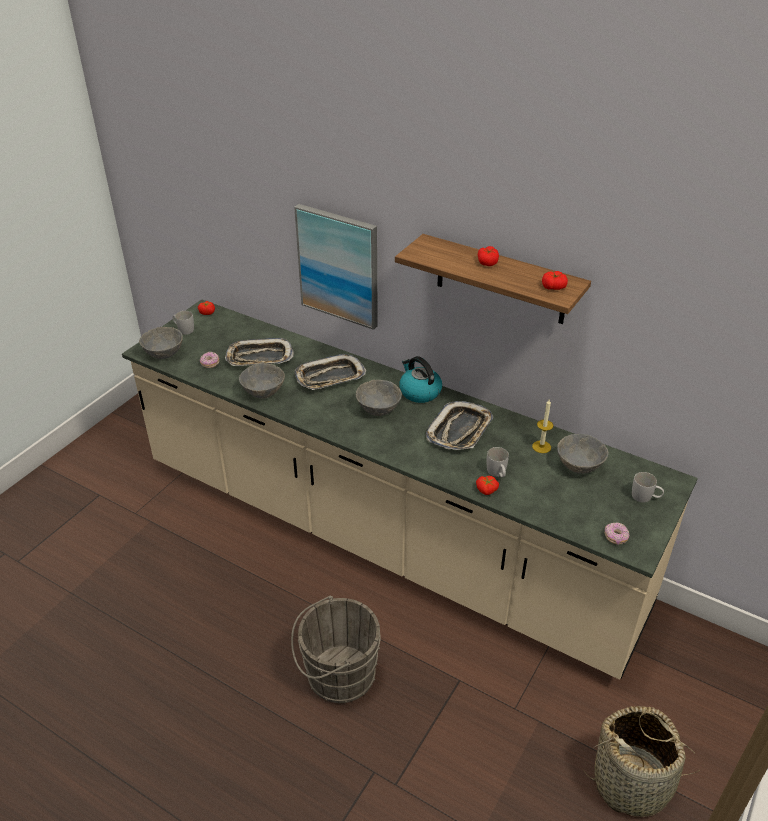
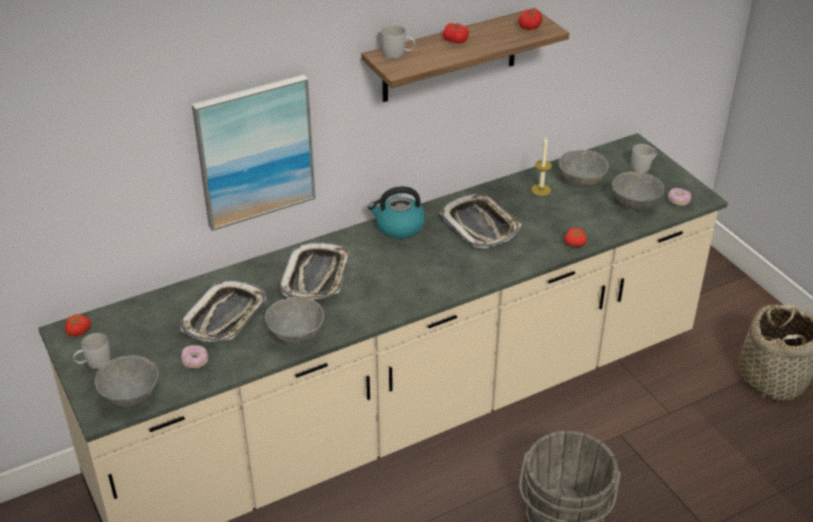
camera: 60 degrees left, 0 degrees up
(378, 409) = (403, 263): grey bowl -> grey bowl (635, 203)
(497, 473) = (557, 228): white mug -> white mug (398, 54)

